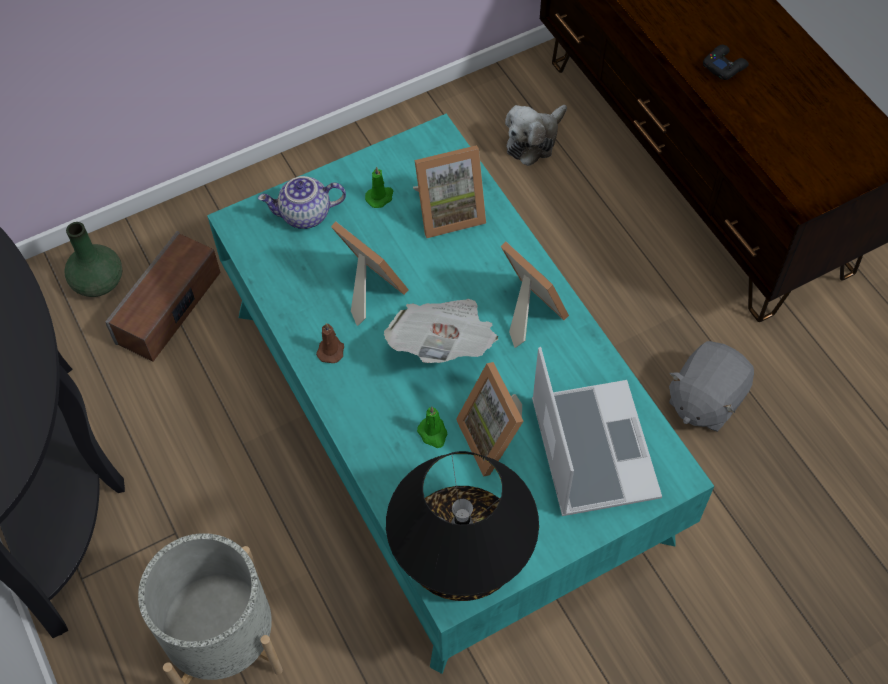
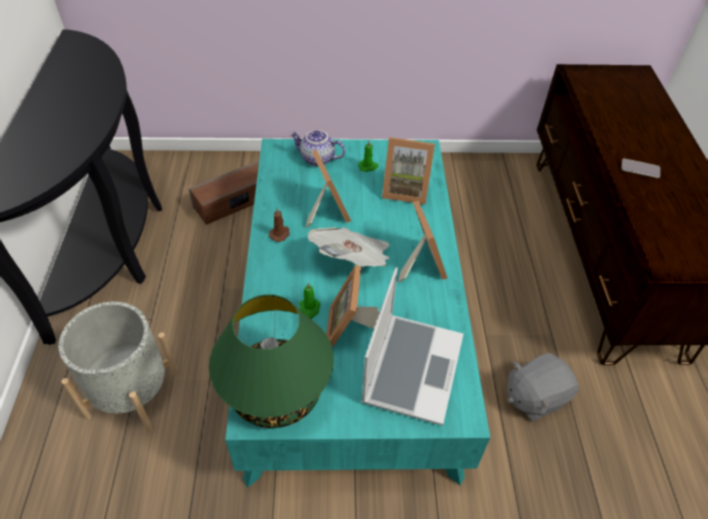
camera: 25 degrees right, 10 degrees down
(98, 281) = (207, 174): green vase -> none
(461, 552) = (276, 392): black table lamp -> green table lamp
(534, 140) = (501, 200): plush toy -> none
(724, 66) = (640, 169): black game controller -> phone

